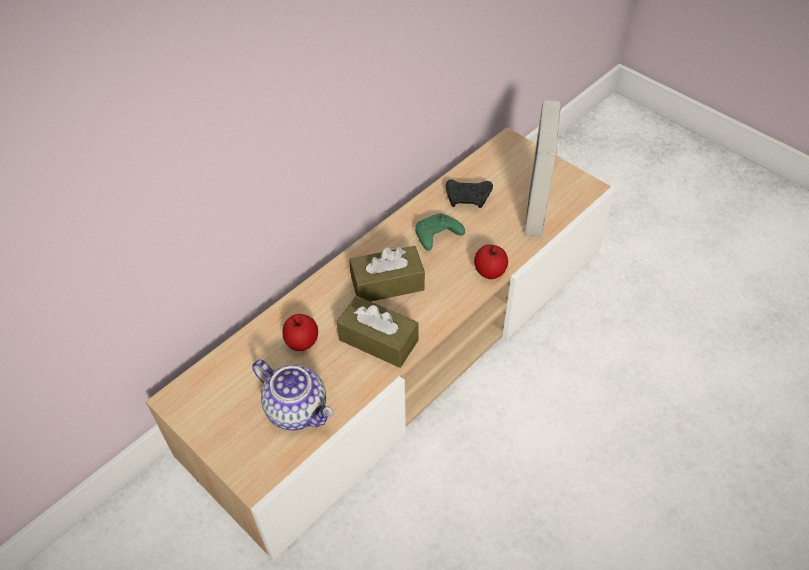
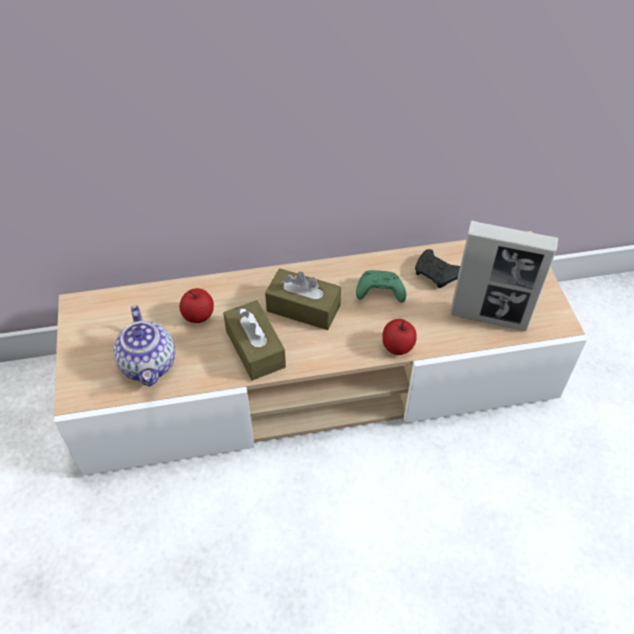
camera: 35 degrees right, 0 degrees up
(535, 210) = (489, 317): picture frame -> picture frame turned 120 degrees counterclockwise

